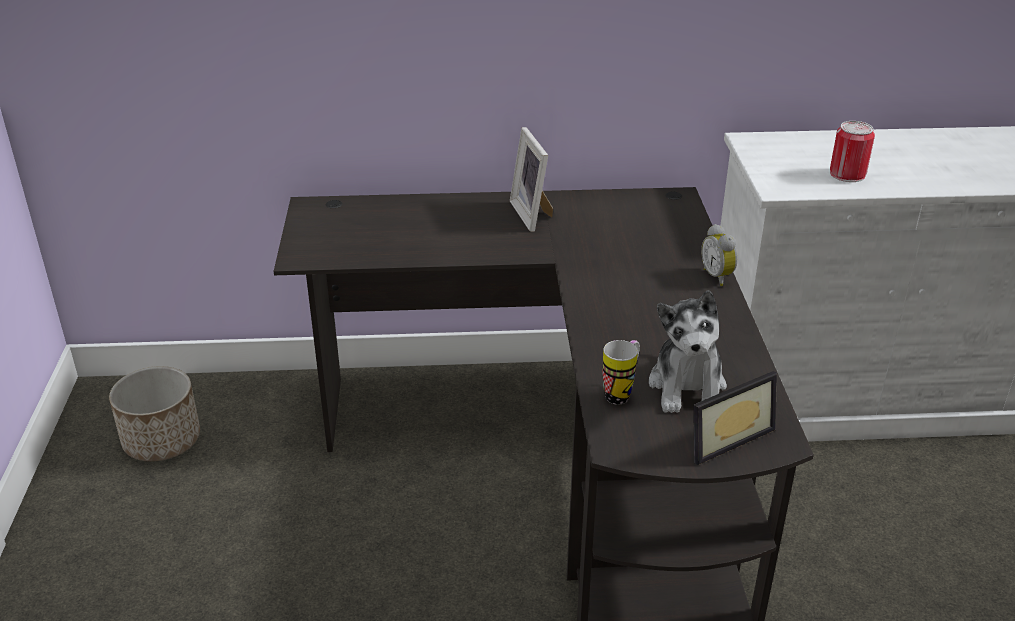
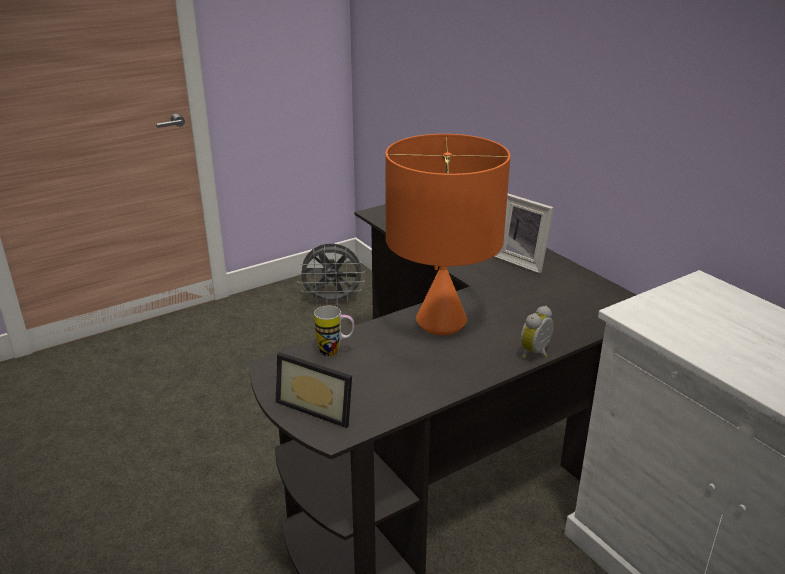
camera: 60 degrees right, 5 degrees down
(162, 440) = (332, 301): planter -> grey fan
(533, 214) = (523, 261): picture frame -> picture frame turned 90 degrees counterclockwise
(621, 308) = (441, 324): none -> orange table lamp
(687, 387) = (367, 376): plush toy -> none
(847, 174) = (717, 340): can -> none

